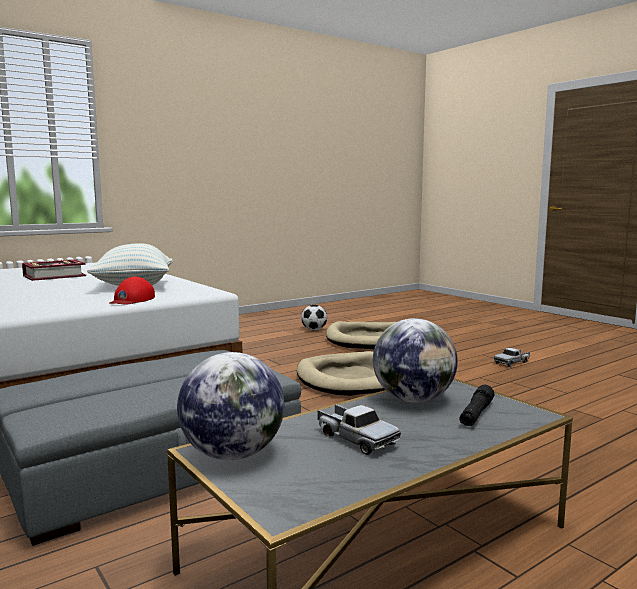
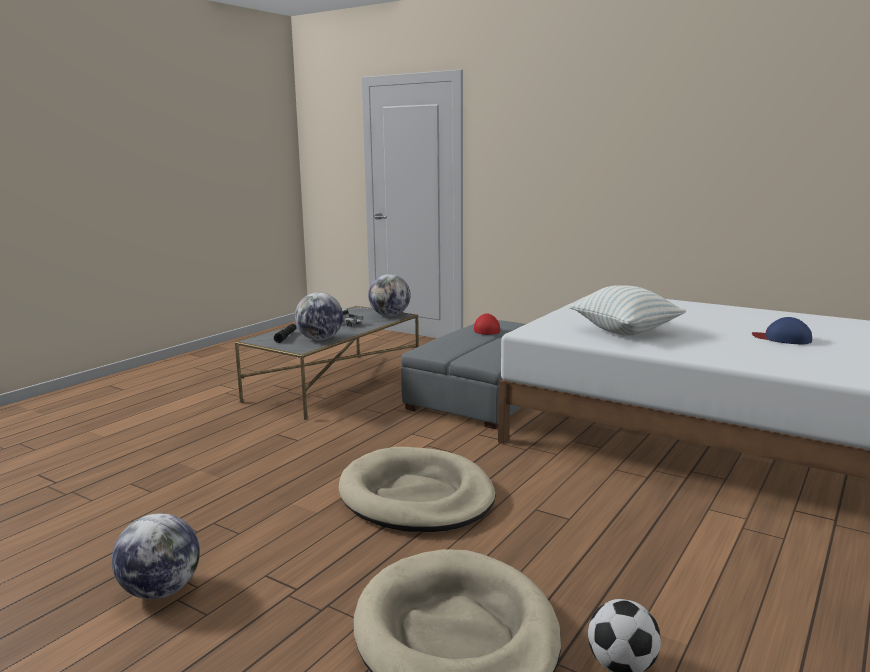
camera: 160 degrees right, 5 degrees up
(54, 276) = (782, 338): book -> blue cap
(132, 300) = (567, 317): red cap -> red cap (486, 329)
(512, 362) = (160, 591): toy truck -> globe

